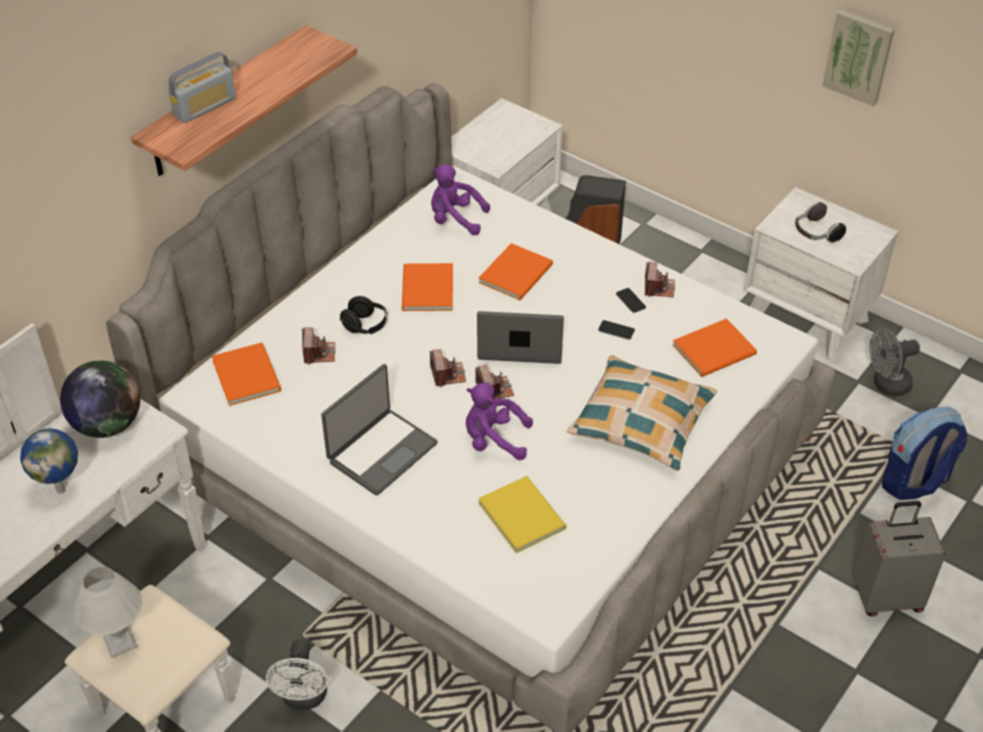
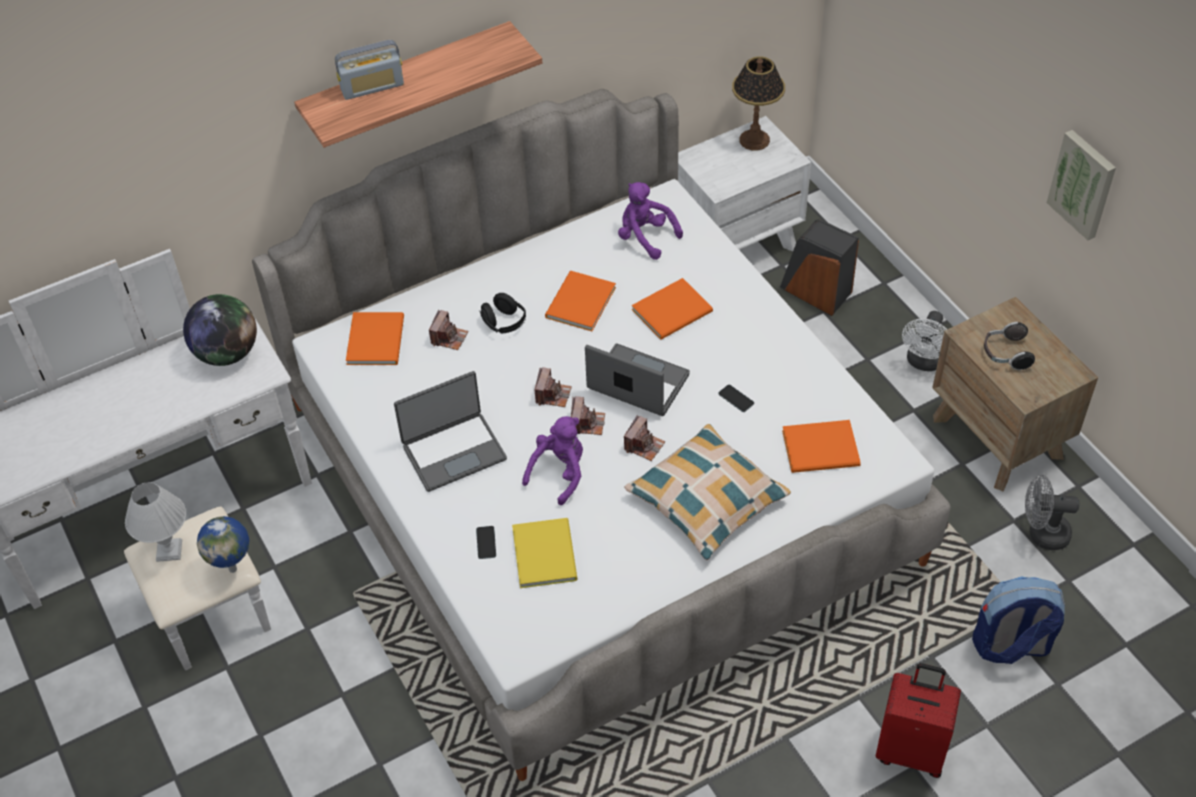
camera: 25 degrees right, 5 degrees up
(61, 489) = (162, 401): globe -> globe (234, 568)
(304, 698) = (326, 651): white fan -> white fan (924, 362)
(494, 440) = (559, 472): purple plush toy -> purple plush toy turned 90 degrees clockwise
(503, 119) = (754, 140): none -> table lamp
(630, 301) = (767, 372): phone -> phone (486, 542)
(658, 288) = (803, 367): camera -> camera (644, 445)
(807, 319) = (998, 437): white nightstand -> brown nightstand
(886, 597) = (911, 750): grey suitcase -> red suitcase

